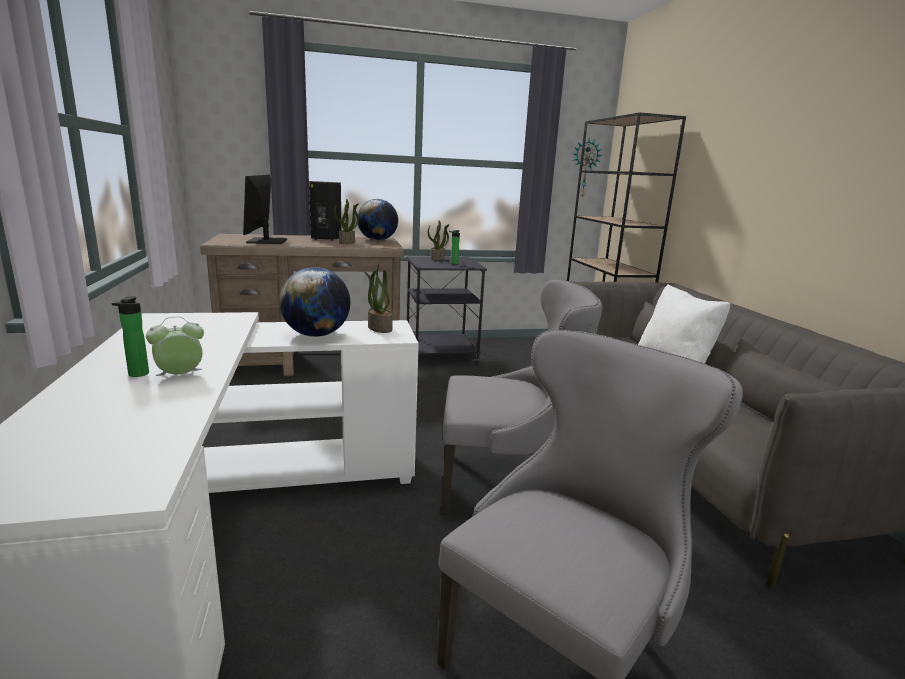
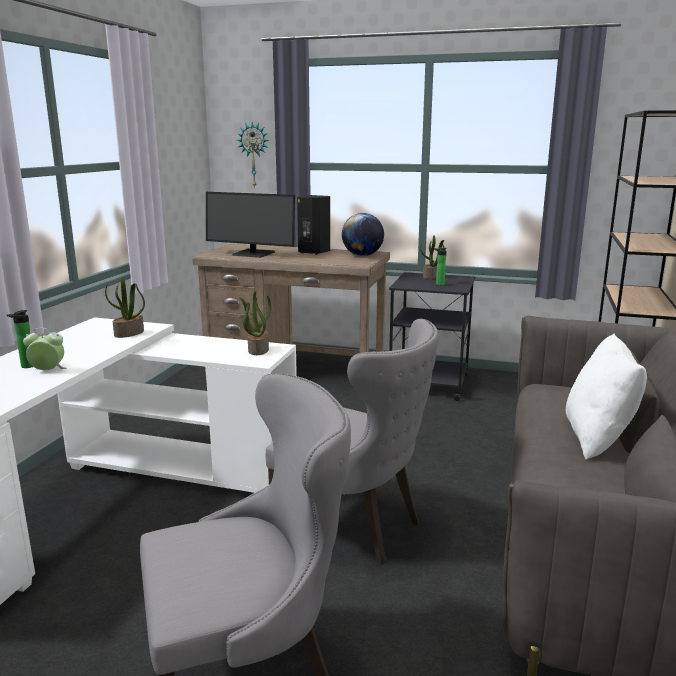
camera: 30 degrees right, 0 degrees up
(265, 241) = (253, 254): monitor -> monitor turned 90 degrees counterclockwise
(316, 335) = (198, 350): globe -> none
(347, 242) = (325, 258): potted plant -> potted plant (129, 333)
(584, 168) = (641, 170): wall clock -> wall clock (254, 155)

